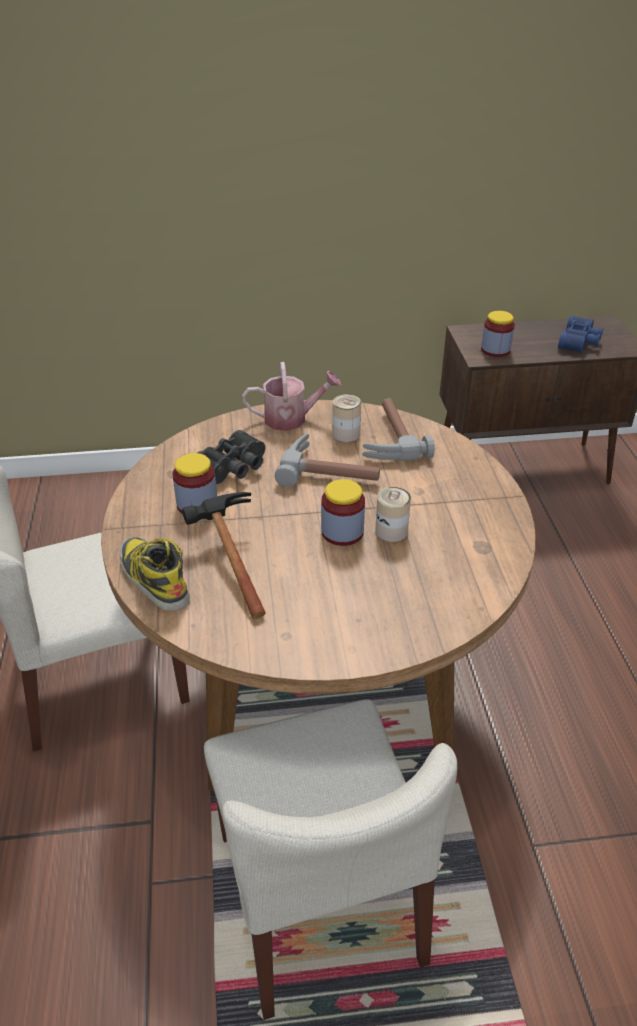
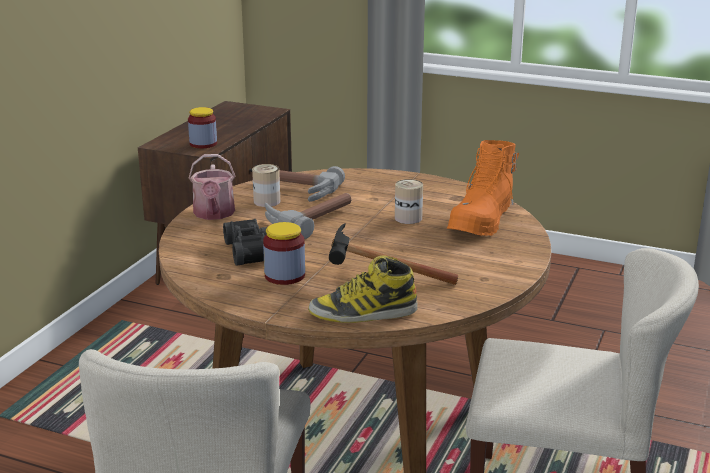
camera: 60 degrees left, 15 degrees down
(291, 418) = (214, 214): watering can -> watering can turned 150 degrees clockwise
(342, 532) = (390, 233): jar -> none
(435, 587) = (482, 221): none -> orange boot
(580, 342) = (240, 119): blue binoculars -> none

